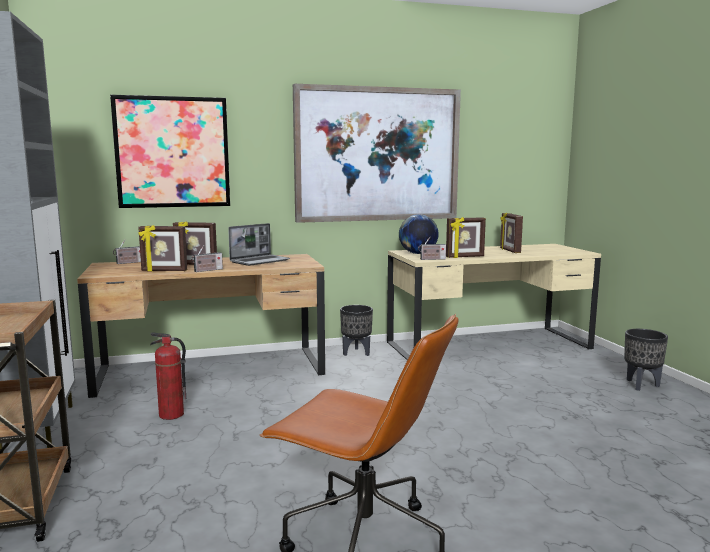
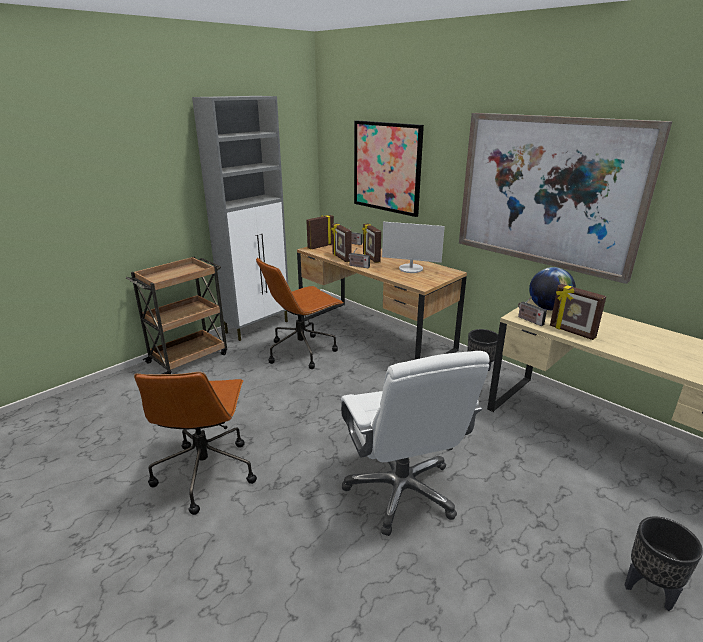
camera: 60 degrees right, 15 degrees up
(171, 415) = (302, 351): fire extinguisher -> brown office chair
(260, 261) = (411, 269): laptop -> monitor
(495, 430) = (401, 491): none -> white office chair
(509, 251) = (662, 347): picture frame -> picture frame (320, 246)

